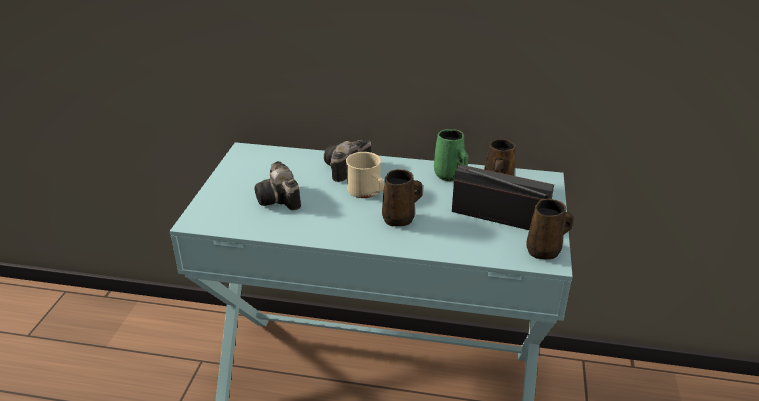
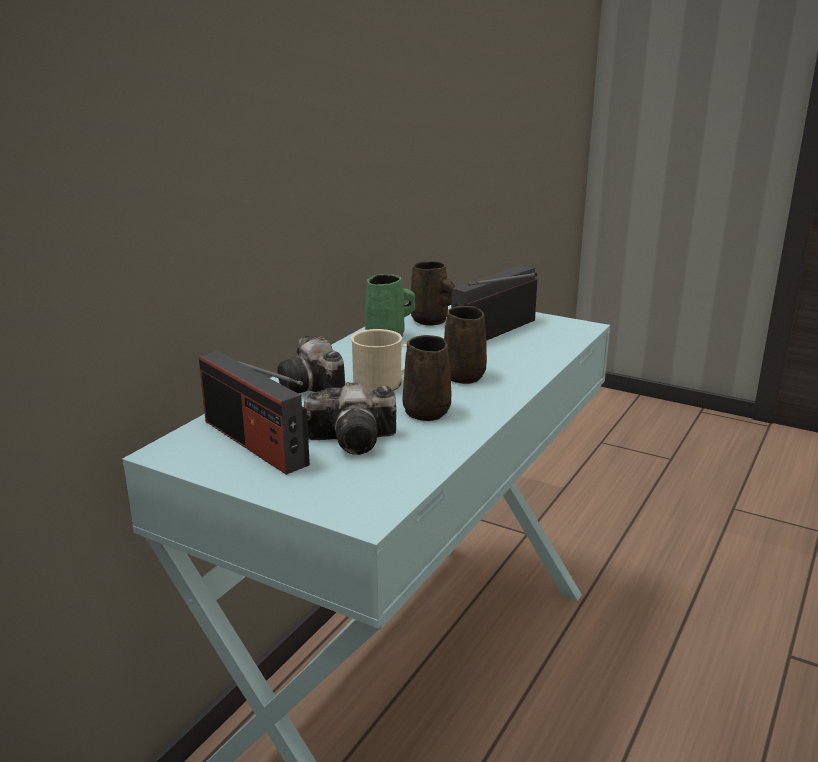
camera: 70 degrees left, 10 degrees down
(264, 170) = (255, 442): none -> radio
(545, 251) = (565, 325): brown mug -> brown mug (427, 410)

